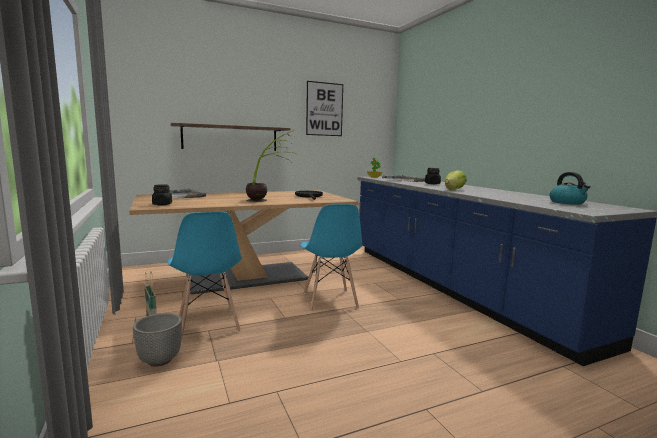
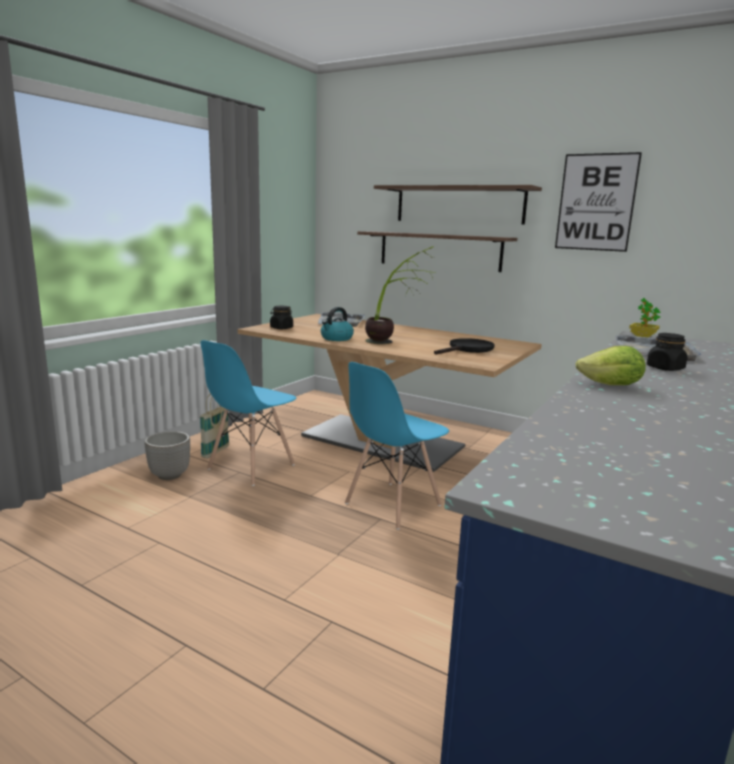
camera: 55 degrees right, 5 degrees up
(242, 106) = (459, 205): none -> shelf
(568, 202) = (642, 473): kettle -> kettle (336, 338)

